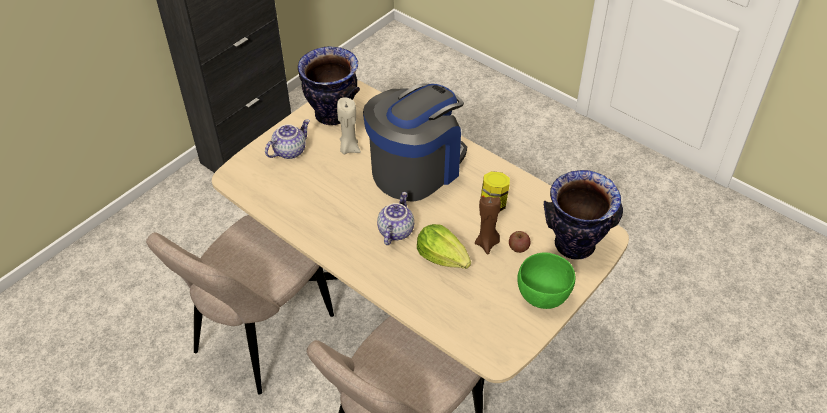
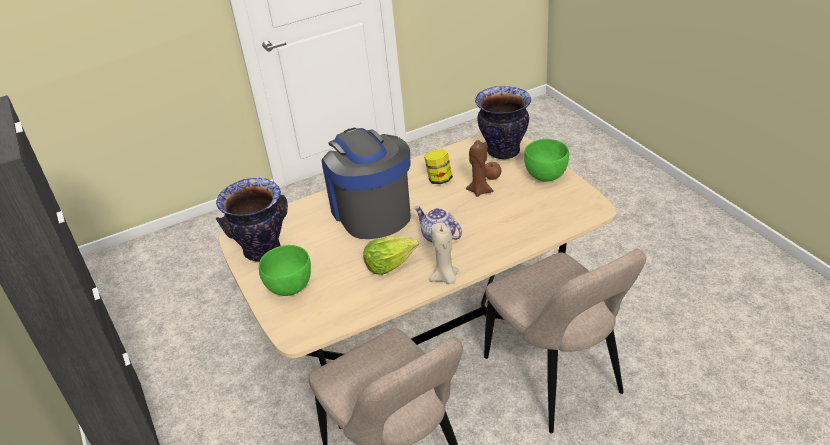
camera: 65 degrees left, 10 degrees down
(289, 150) = (289, 288): teapot -> green bowl
(349, 148) = (316, 247): beige candle -> beige candle (445, 278)
(443, 257) = (482, 216): lettuce -> lettuce (389, 264)

